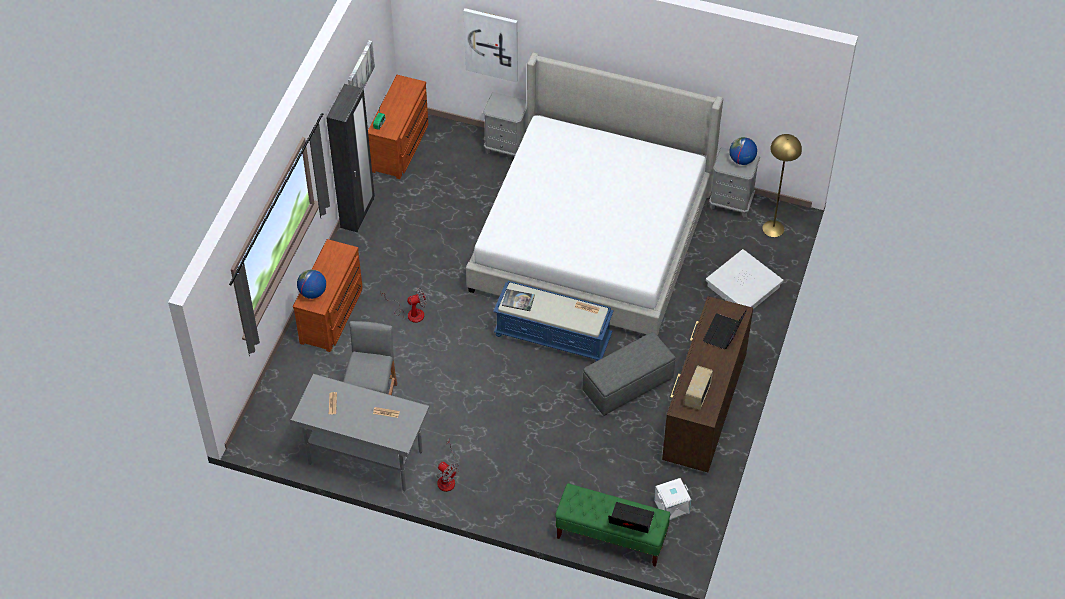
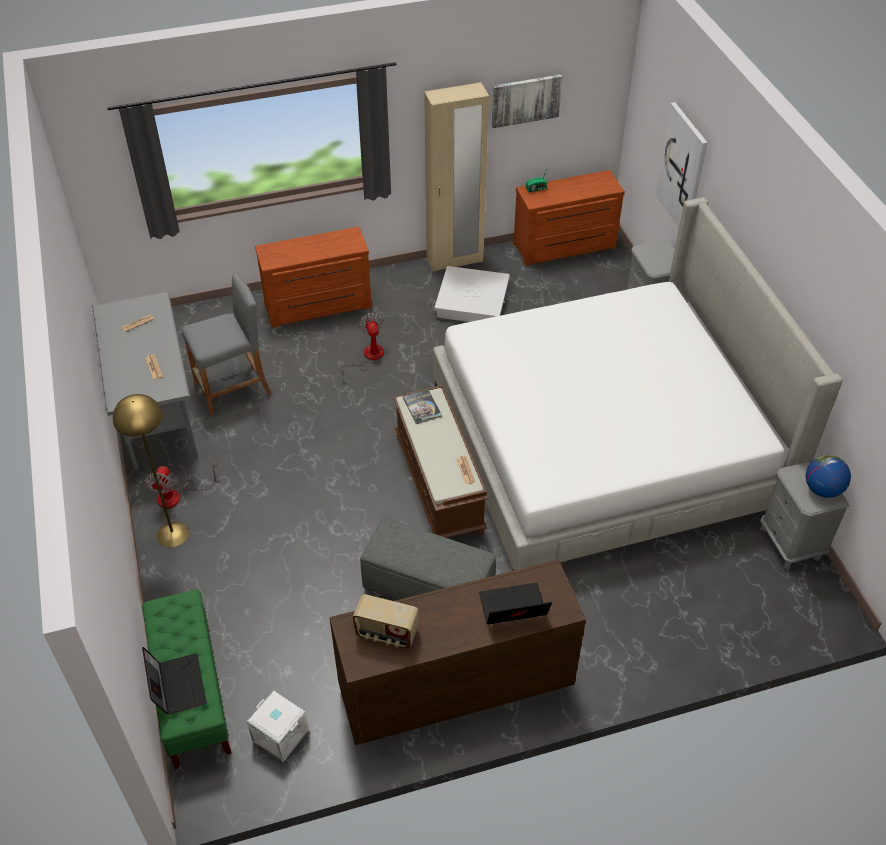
camera: 55 degrees right, 5 degrees down
(312, 293) = (282, 249): globe -> none
(358, 213) = (455, 260): black wardrobe -> beige wardrobe
(410, 313) = (368, 357): fan -> fan turned 135 degrees counterclockwise
(554, 336) = (440, 483): blue bench -> brown bench
(697, 395) = (386, 633): radio -> radio turned 150 degrees counterclockwise
(743, 287) = (680, 626): white storage box -> white storage box (472, 301)
(773, 228) = (800, 607): yellow floor lamp -> yellow floor lamp (172, 534)

